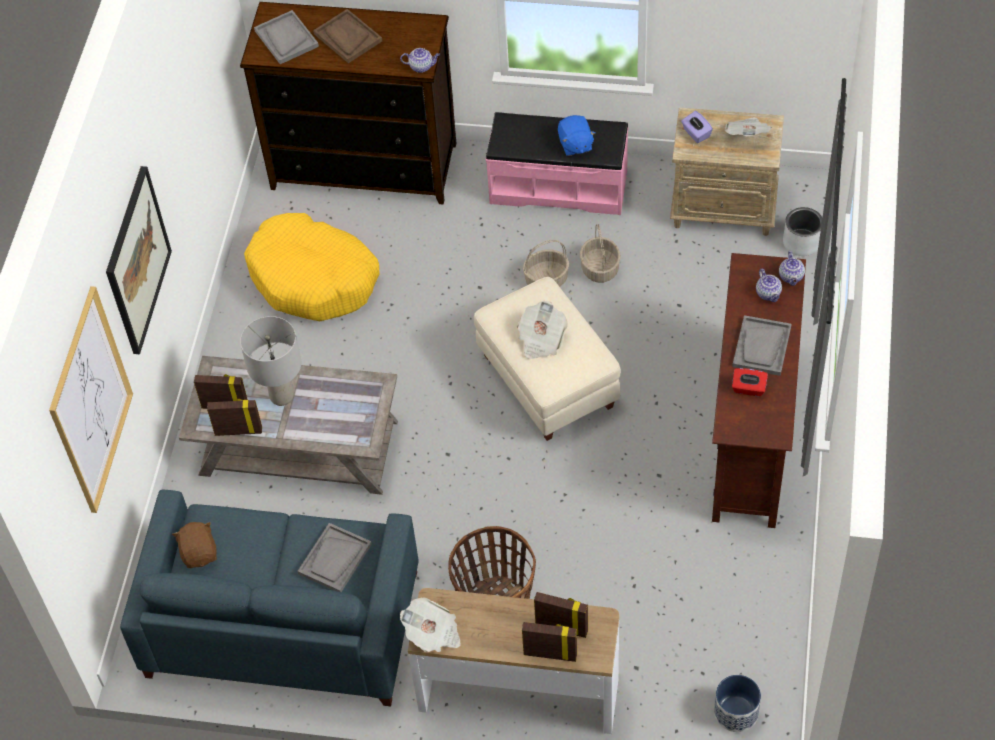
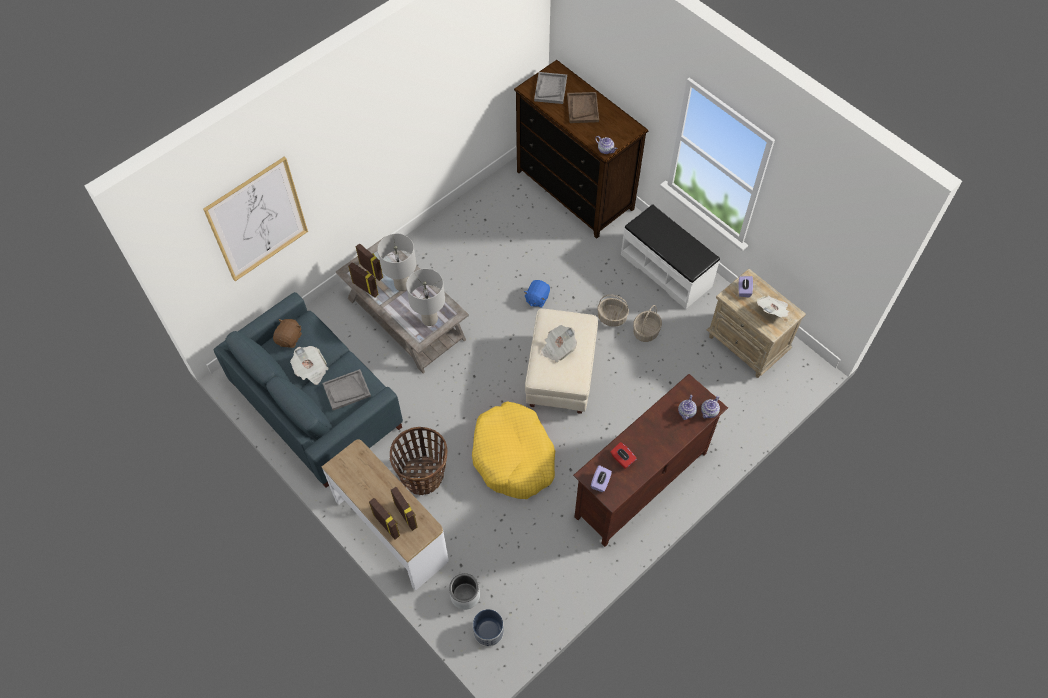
camera: 35 degrees right, 5 degrees up
(137, 260) = (349, 160): picture -> none
(313, 278) = (494, 234): yellow dog bed -> yellow dog bed (513, 456)
(356, 412) = (429, 320): none -> grey table lamp
(433, 634) = (341, 467): newspaper -> newspaper (311, 370)
(558, 186) = (666, 270): pink bench -> white bench
(575, 145) = (678, 251): blue plush toy -> blue plush toy (537, 298)
(749, 429) = (600, 482): none -> purple tissue box
(762, 347) = (653, 440): grey tray -> none
(801, 243) = (773, 395): grey planter -> grey planter (465, 595)

